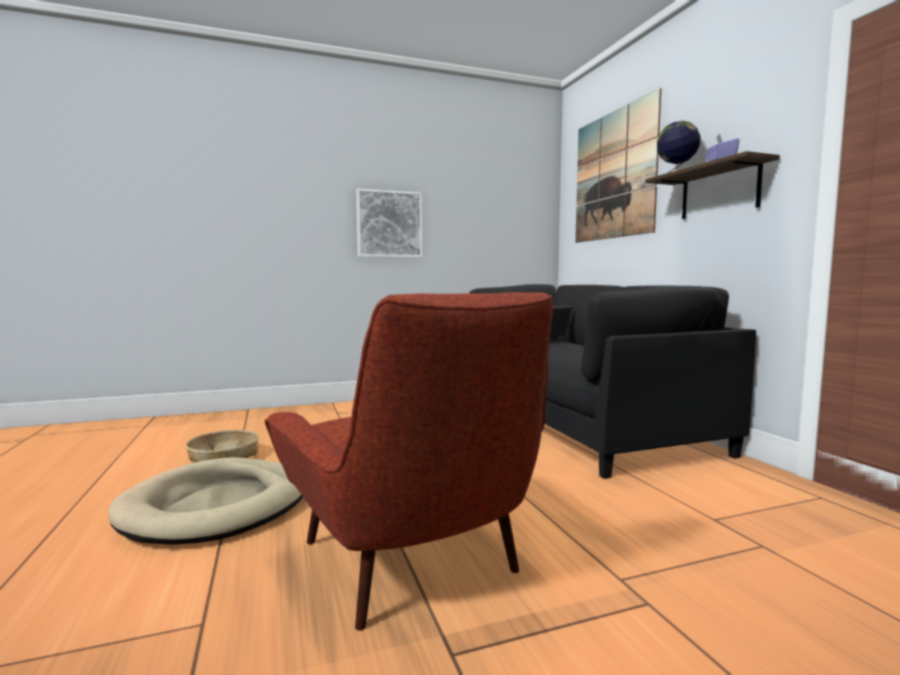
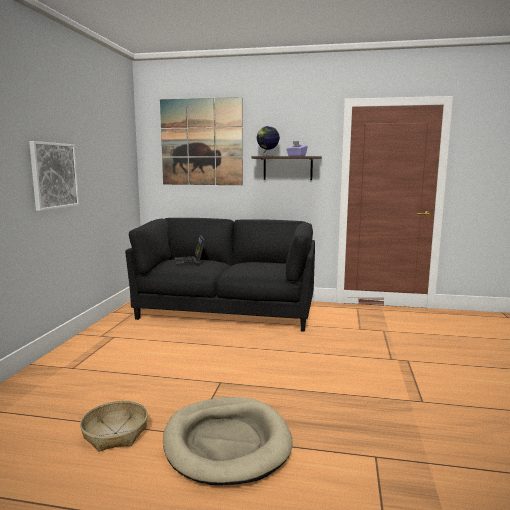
camera: 60 degrees left, 5 degrees up
(414, 563) = (353, 393): red armchair -> none

